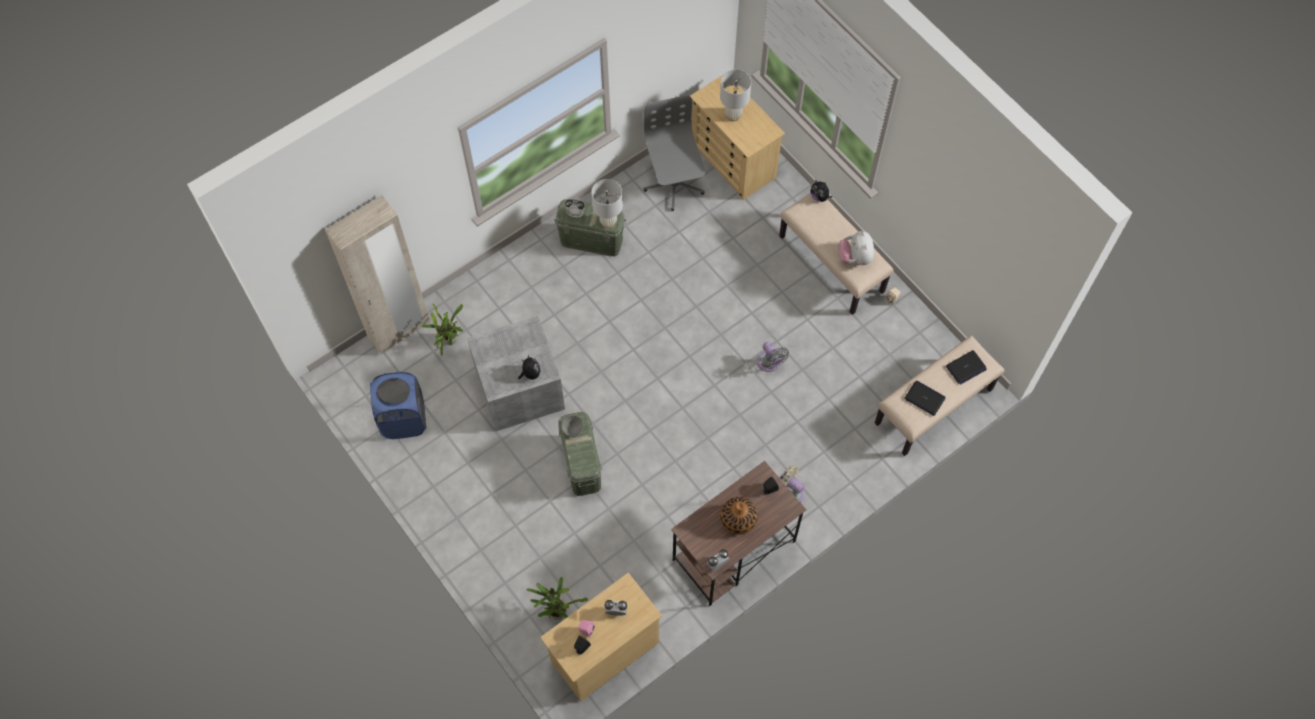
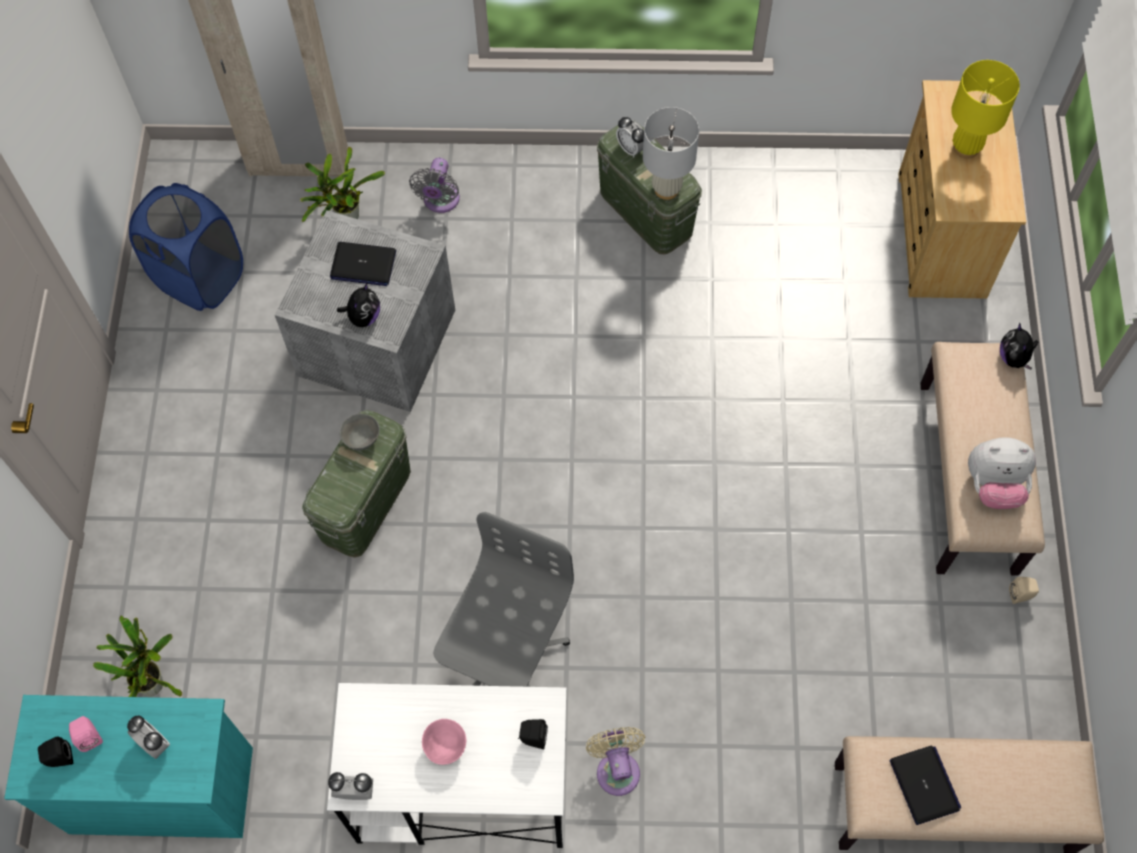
camera: 40 degrees right, 0 degrees up
(604, 652) = (160, 790): beige dresser -> turquoise dresser
(674, 184) = (826, 211): grey office chair -> grey office chair (506, 655)
(733, 115) = (966, 148): white table lamp -> yellow table lamp
(733, 551) = (460, 790): brown desk -> white desk
(738, 519) = (446, 747): vase -> pink bowl
(769, 364) = (749, 556): grey fan -> grey fan (440, 201)
(855, 257) = (993, 485): plush toy -> plush toy turned 120 degrees counterclockwise
(965, 368) = (1036, 787): laptop -> laptop (363, 265)

